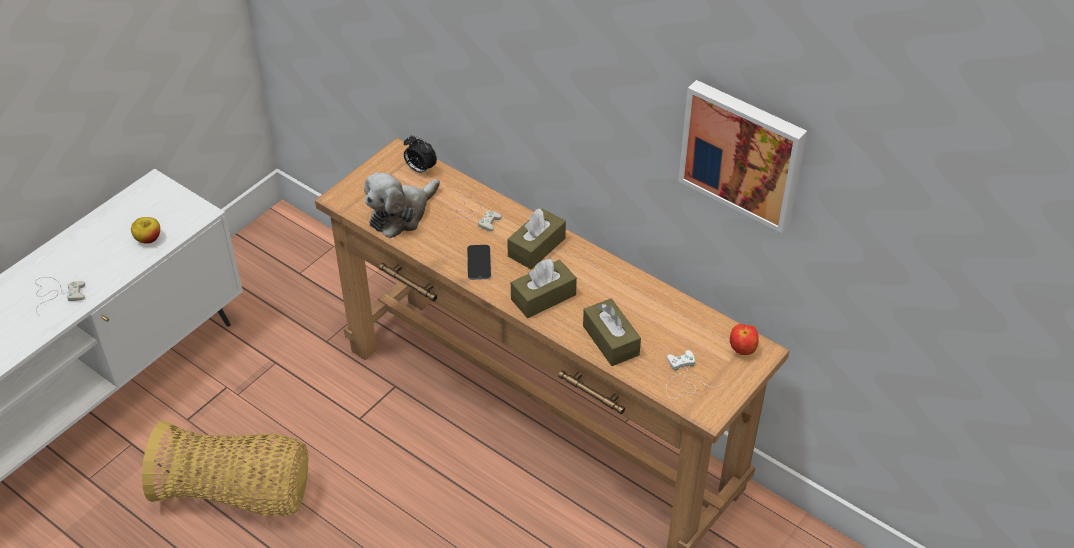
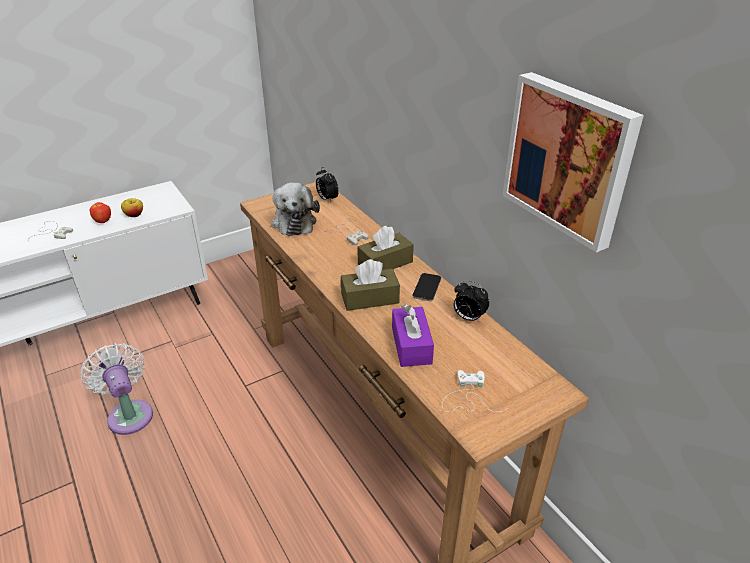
camera: 20 degrees right, 10 degrees down
(236, 493) = (129, 414): basket -> white fan
(401, 214) = (294, 221): plush toy -> plush toy turned 75 degrees counterclockwise
(479, 263) = (332, 263): phone -> phone (427, 288)
(611, 340) = (411, 345): brown tissue box -> purple tissue box
(652, 294) = (468, 318): none -> alarm clock
(742, 350) = (538, 386): apple -> apple (103, 222)

